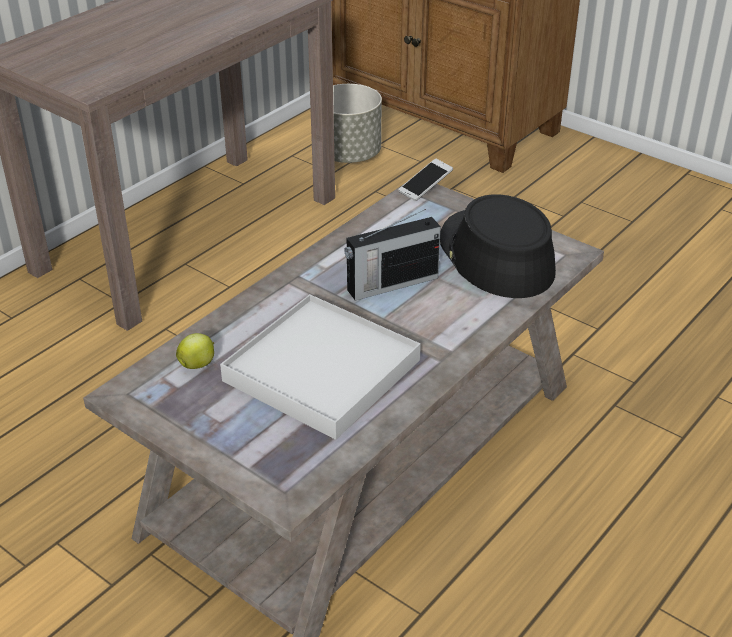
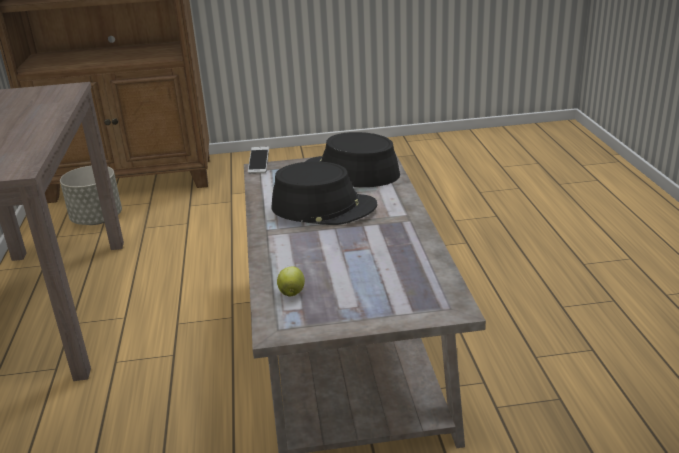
camera: 45 degrees left, 10 degrees down
(322, 370) = (364, 255): white tray -> none
(391, 284) = (324, 207): radio -> black hat

